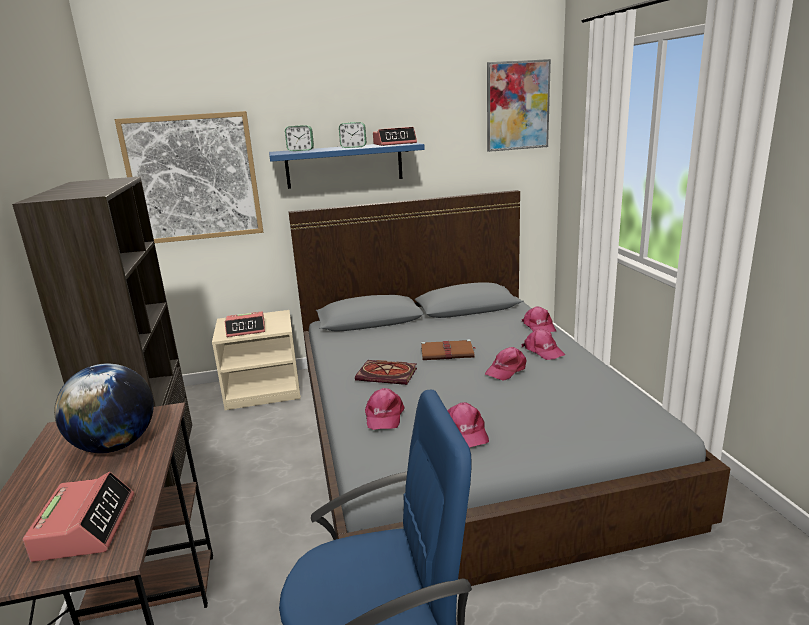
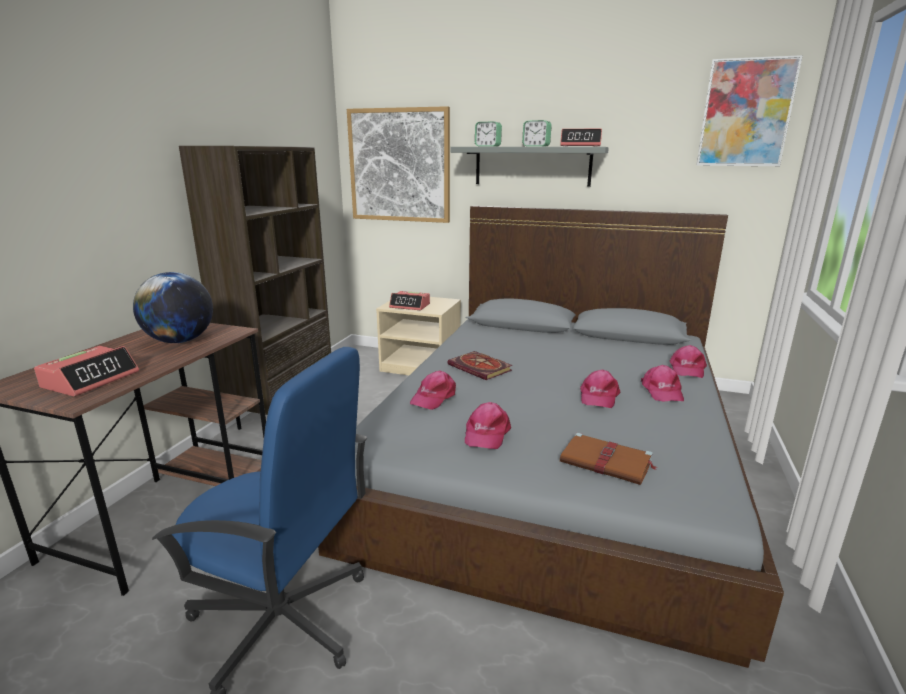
camera: 30 degrees right, 0 degrees up
(344, 165) = (532, 166): blue shelf -> grey shelf
(448, 352) = (558, 366): brown book -> brown book (607, 462)
(506, 370) = (598, 396): pink cap -> pink cap turned 60 degrees counterclockwise

